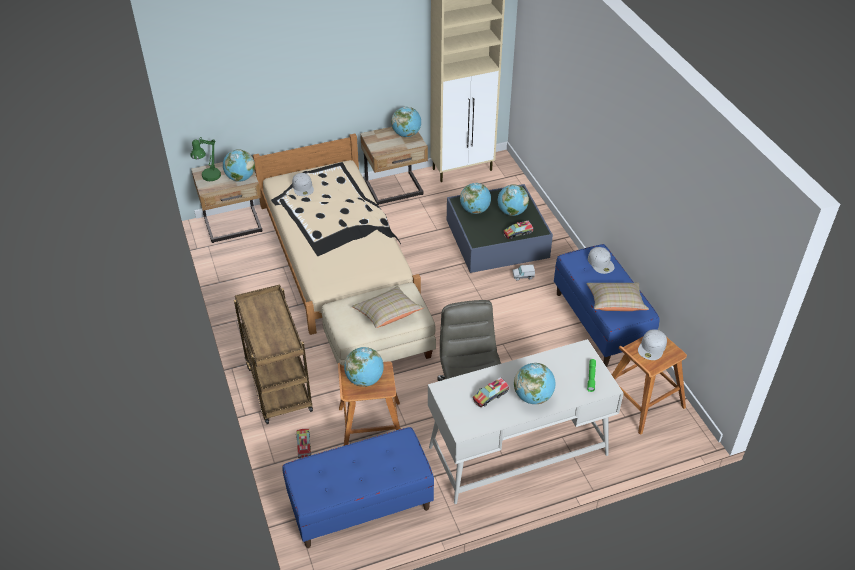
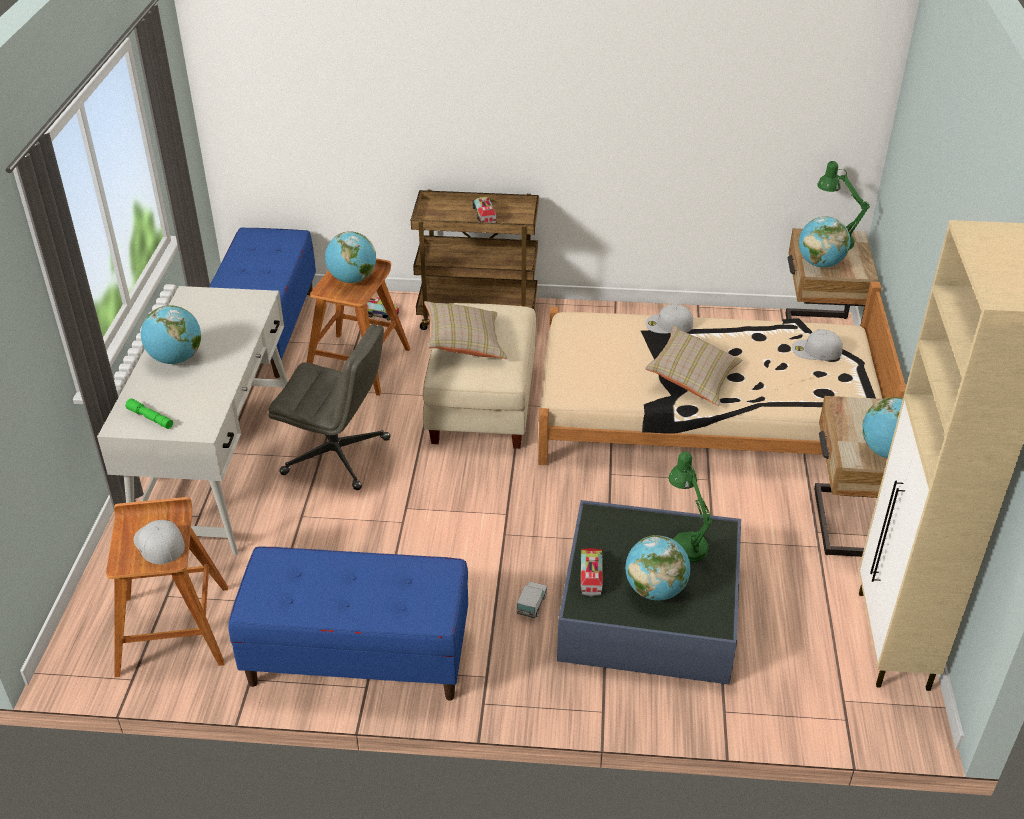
camera: 115 degrees right, 5 degrees down
(475, 210) = (685, 543): globe -> green table lamp
(490, 396) = (213, 328): toy truck -> toy truck (484, 215)
(601, 263) = (406, 606): white cap -> white cap (668, 324)
(615, 304) = (300, 578): beige pillow -> beige pillow (692, 378)

